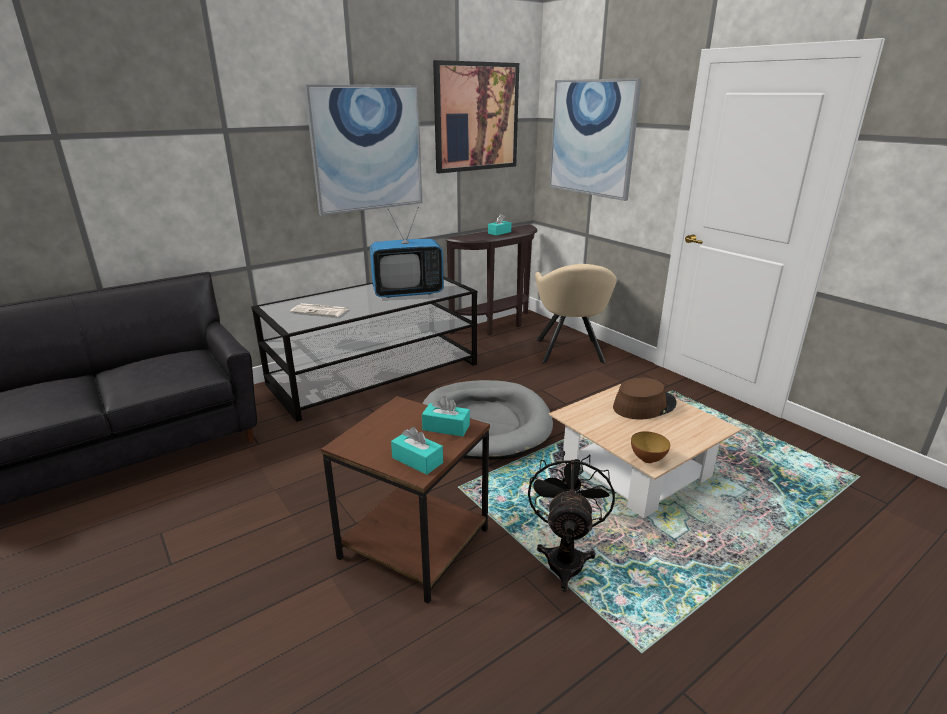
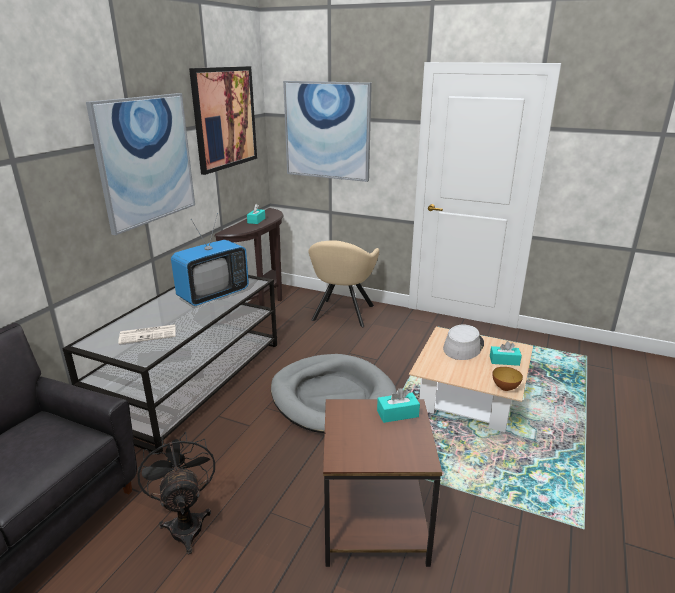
camera: 30 degrees left, 0 degrees up
(417, 460) = (410, 450): turquoise tissue box -> turquoise tissue box (504, 361)
(565, 557) = (484, 483): black fan -> black fan (185, 523)
(570, 353) = (342, 314): beige armchair -> beige armchair turned 45 degrees clockwise
(644, 405) = (463, 346): brown hat -> grey hat

